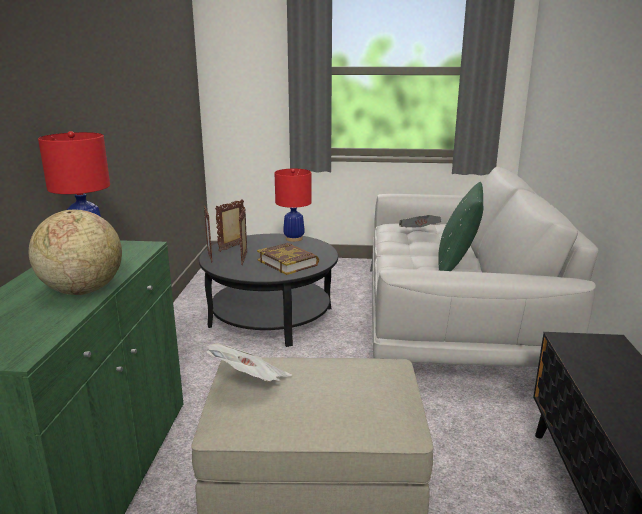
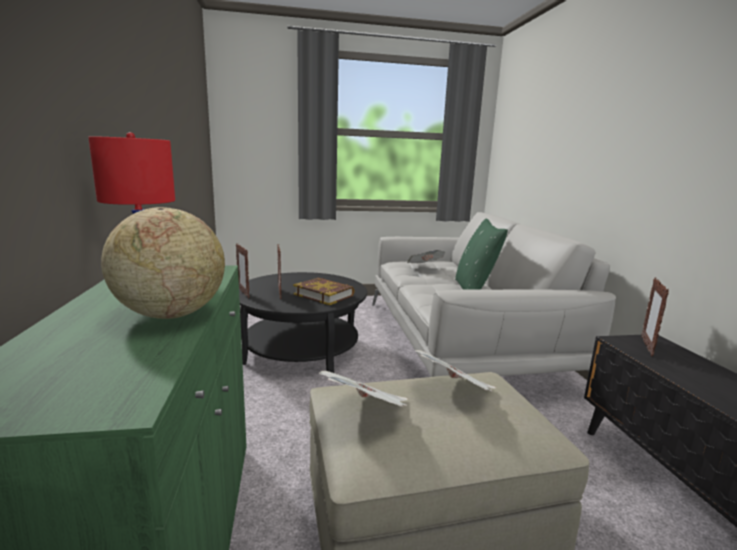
camera: 15 degrees left, 5 degrees down
(232, 247) = (262, 284): picture frame -> picture frame (647, 346)
(294, 238) = (317, 275): red table lamp -> none
(343, 373) = (455, 391): none -> newspaper

